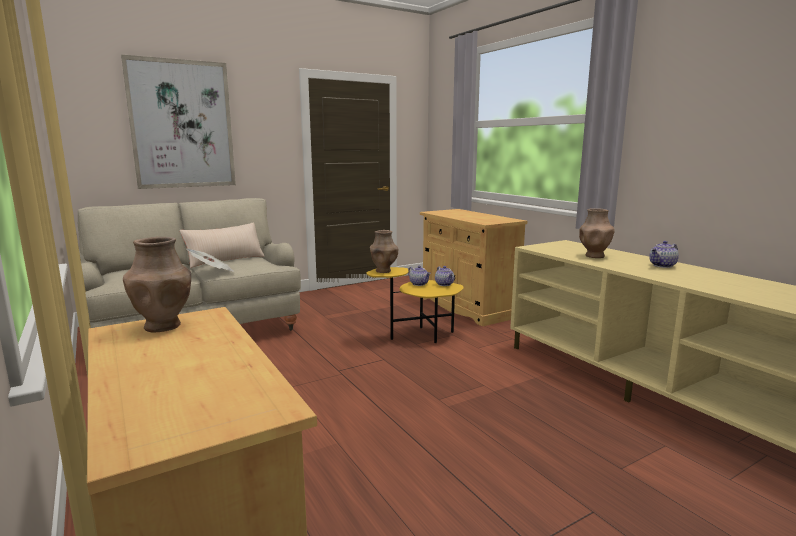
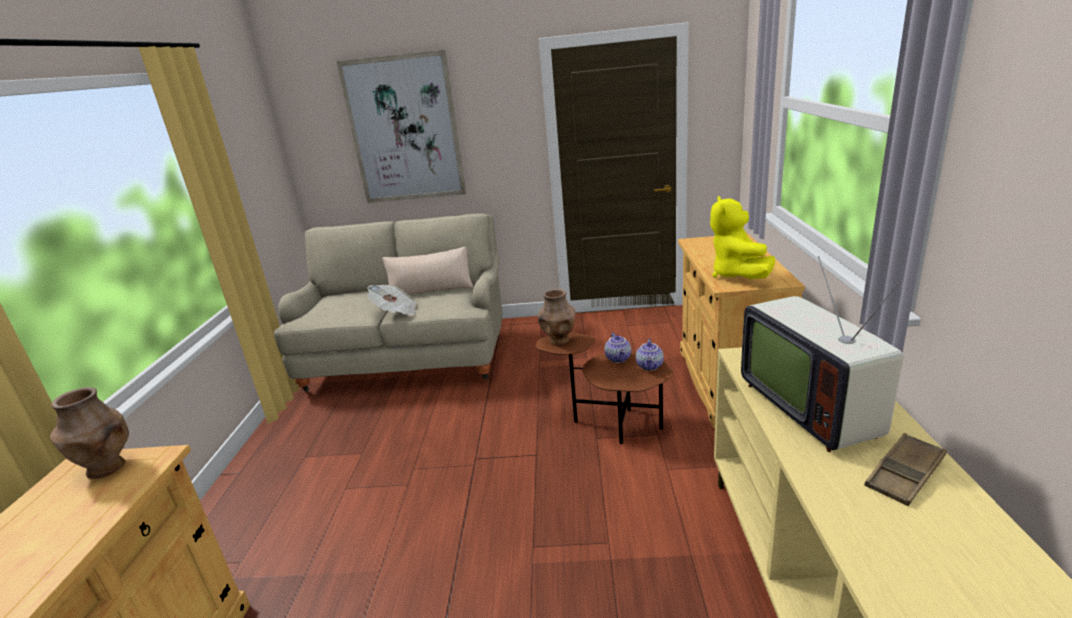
camera: 35 degrees right, 10 degrees up
(419, 336) = (612, 425): yellow side table -> brown side table
(485, 219) = (737, 275): none -> yellow plush toy
(594, 256) = (811, 406): brown vase -> television
(663, 266) = (904, 474): teapot -> brown tray

